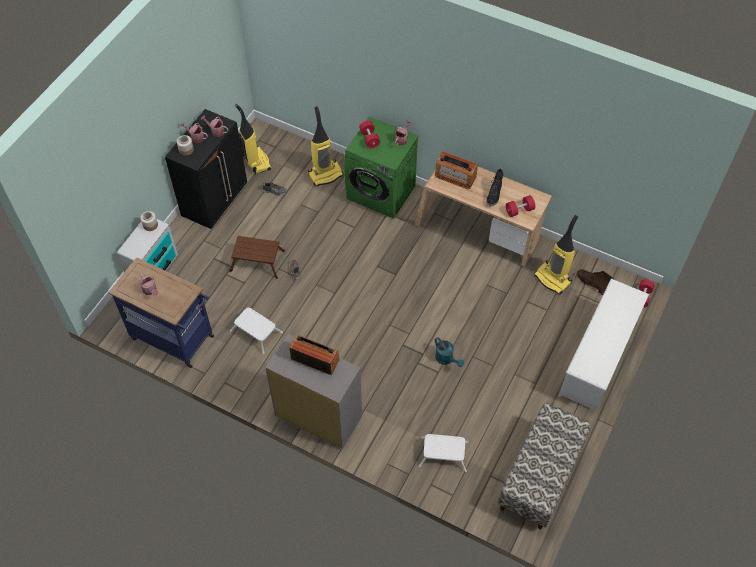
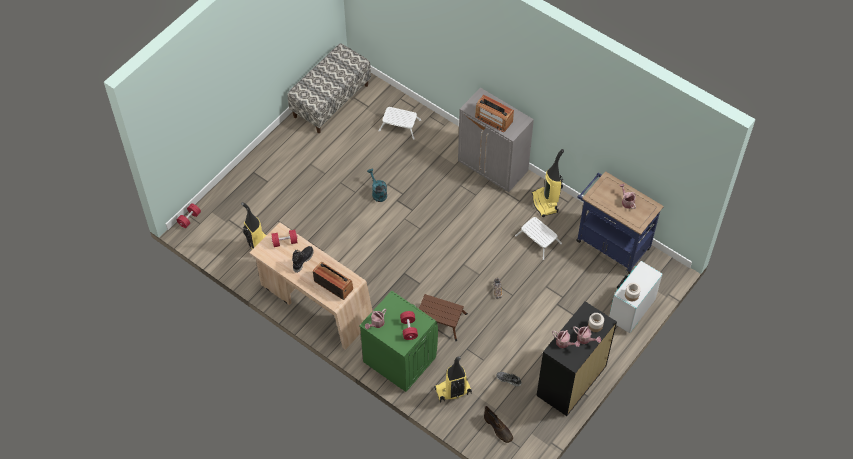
camera: 170 degrees left, 0 degrees up
(256, 161) = (524, 419): vacuum cleaner -> vacuum cleaner (545, 203)
(257, 260) = (532, 306): brown step ladder -> brown step ladder (440, 320)
(592, 283) = (227, 237): brown boot -> brown boot (498, 428)
(598, 359) = (251, 175): white shoe rack -> none

